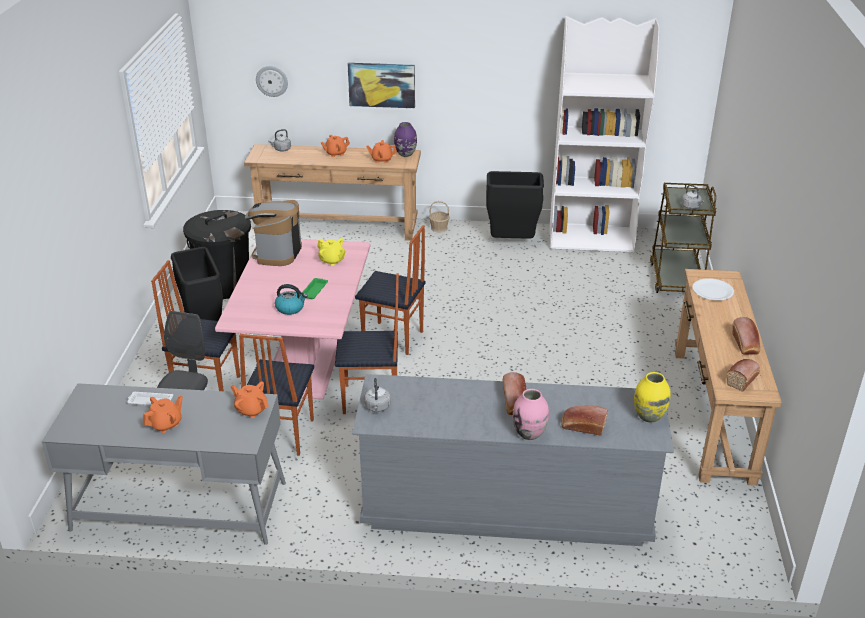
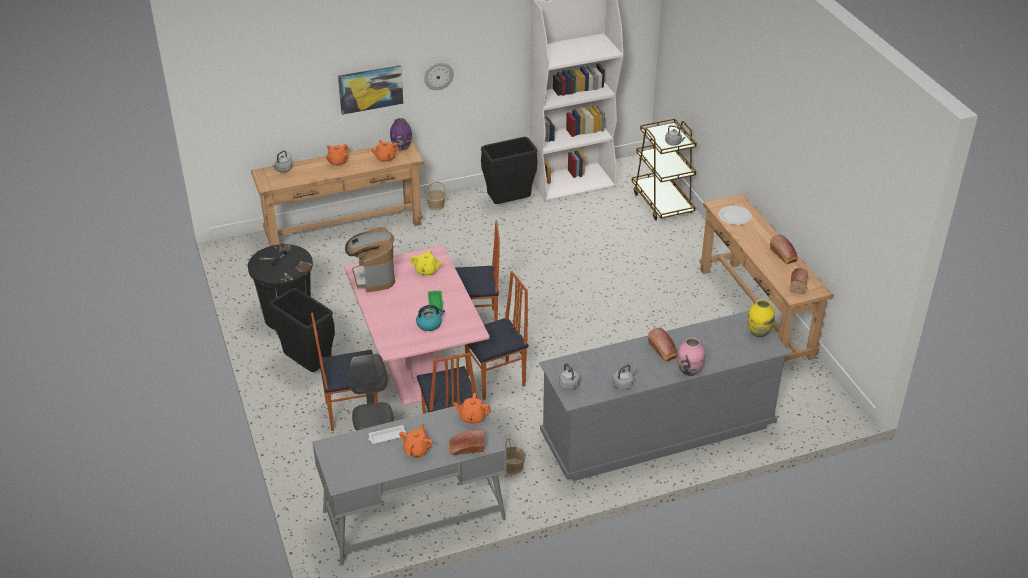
camera: 25 degrees left, 5 degrees up
(272, 81) = (264, 107): wall clock -> wall clock (438, 75)
(319, 491) = (513, 467): none -> basket
(439, 424) = (623, 384): none -> grey kettle
(582, 426) = (720, 354): bread -> bread (466, 448)

